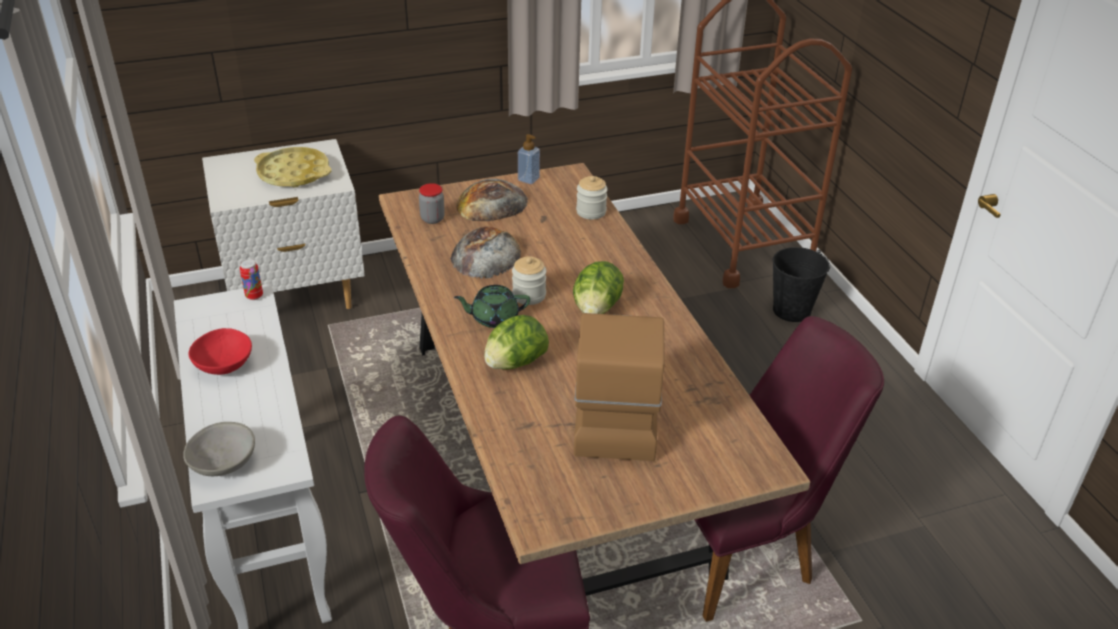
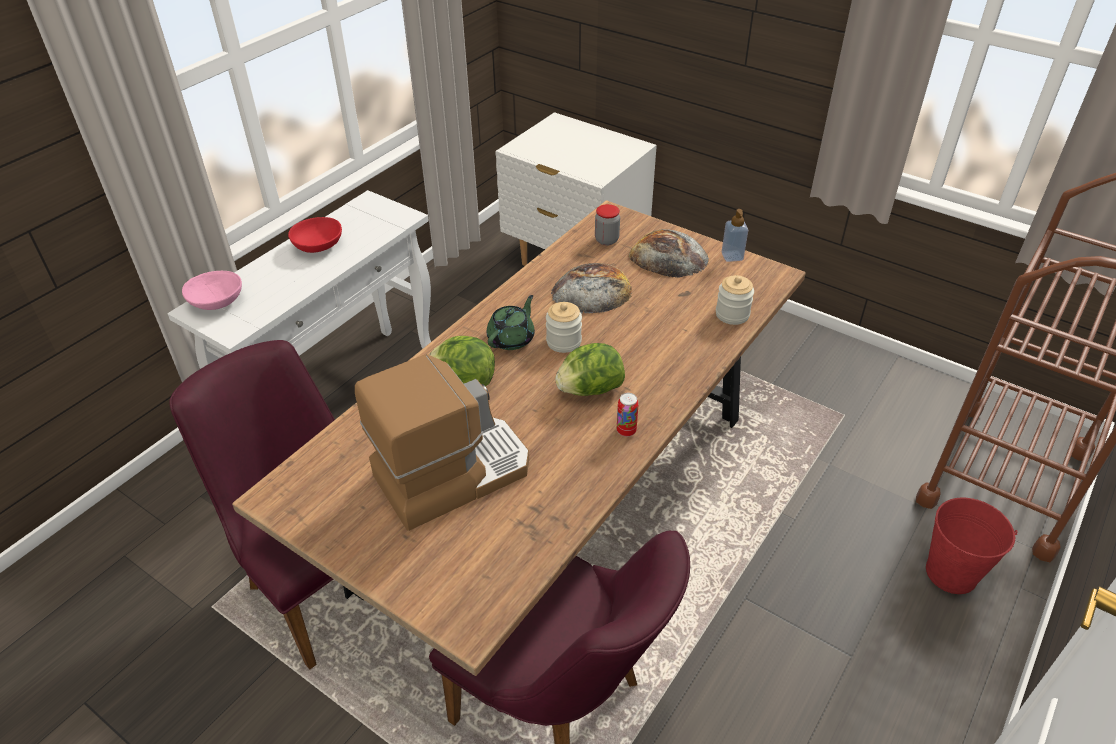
camera: 55 degrees right, 5 degrees up
(224, 463) = (217, 303): grey bowl -> pink bowl
(254, 296) = (405, 216): can -> can (626, 431)
(294, 173) = (585, 153): yellow tray -> none
(493, 318) = (512, 338): green teapot -> green teapot turned 75 degrees clockwise
(791, 310) = (951, 572): black bucket -> red bucket

